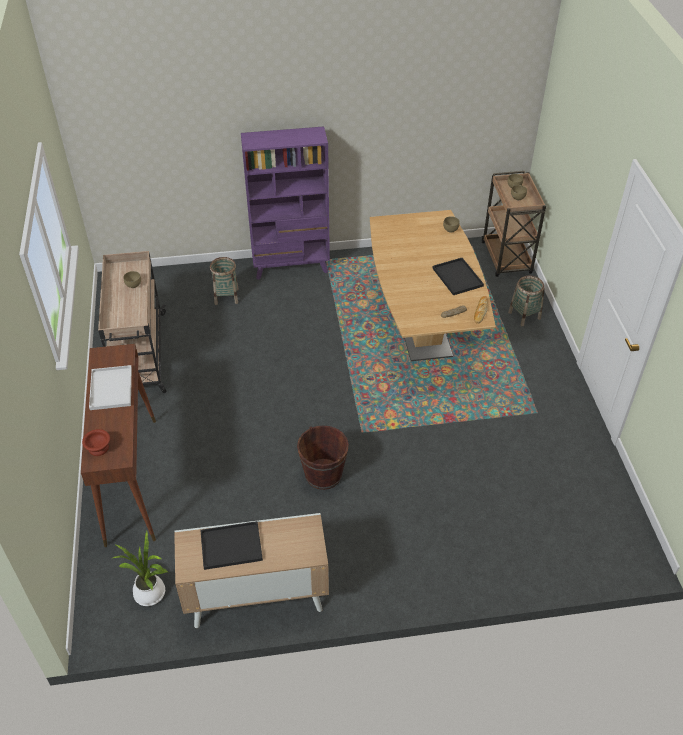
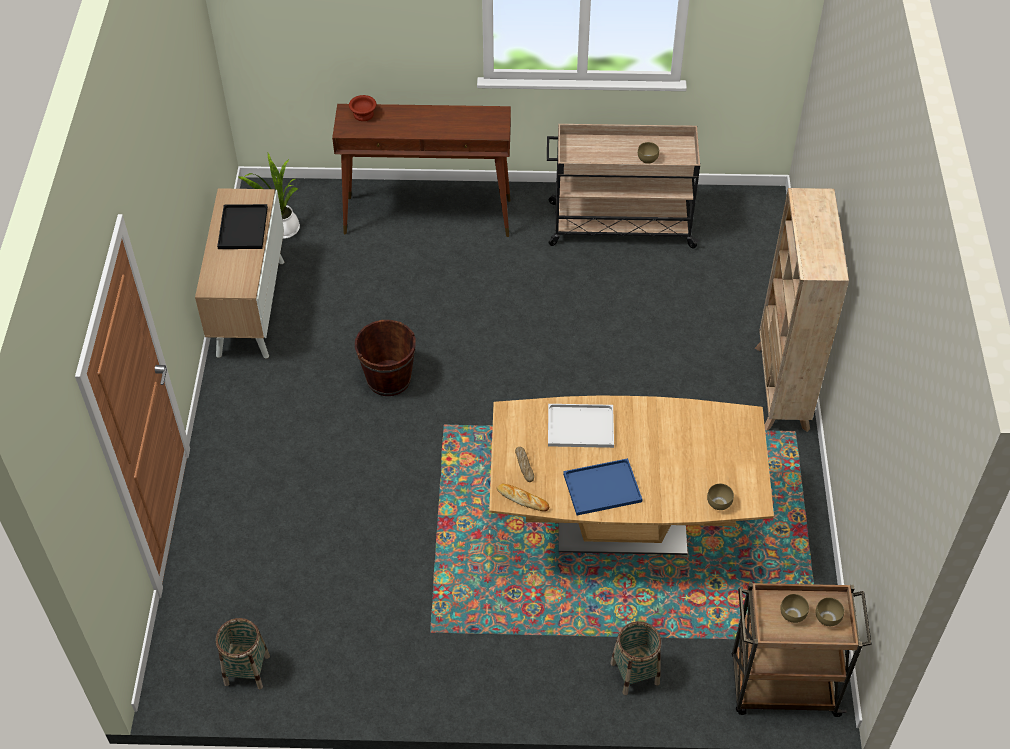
camera: 100 degrees right, 5 degrees up
(111, 389) = (442, 123): white tray -> white tray (579, 427)
(226, 296) = (721, 311): basket -> basket (247, 669)
(291, 266) = (781, 388): purple bookcase -> beige bookcase
(456, 276) = (603, 487): black tray -> blue tray

